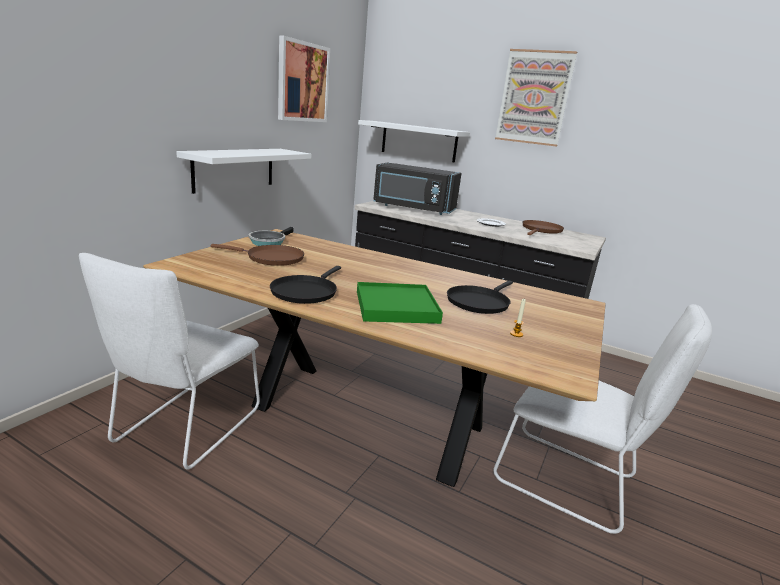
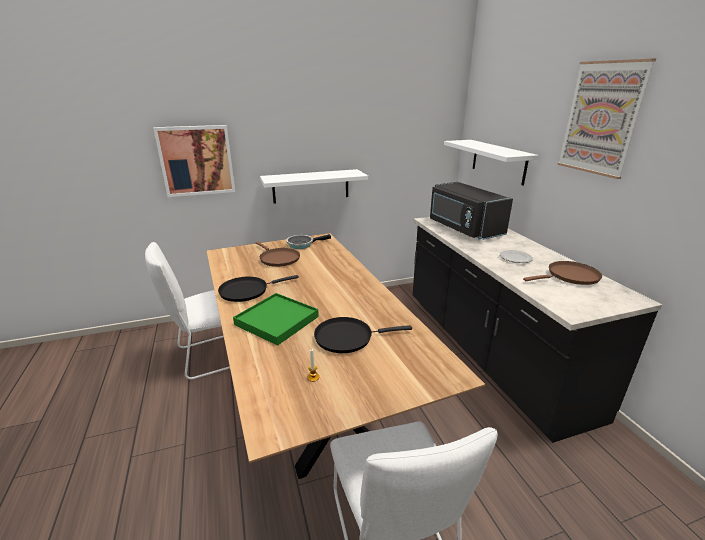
camera: 45 degrees right, 5 degrees up
(302, 82) = (383, 114): picture -> picture (196, 160)

